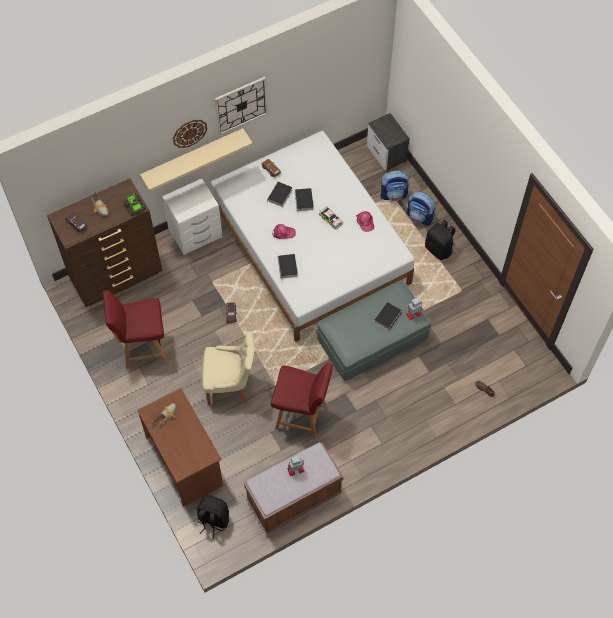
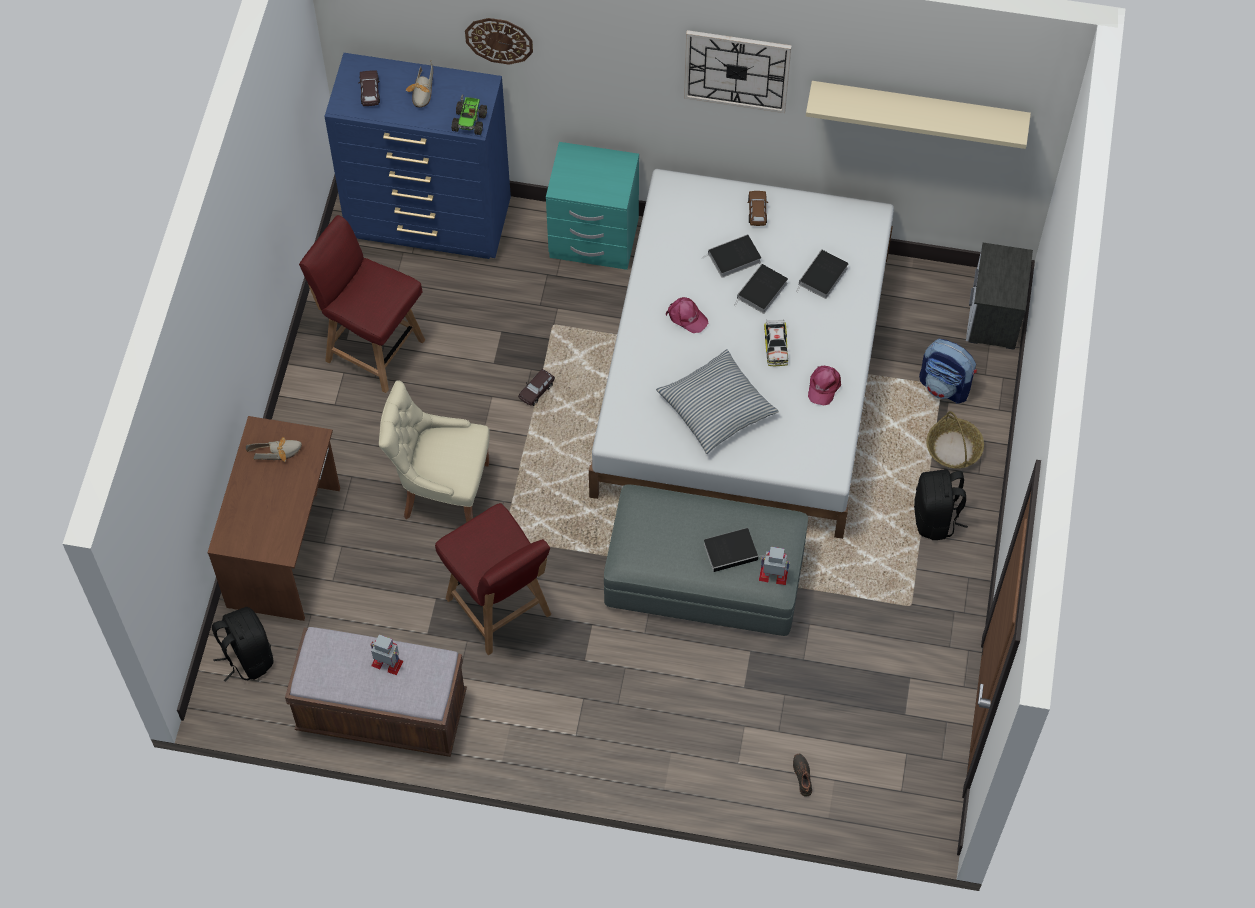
camera: 40 degrees right, 0 degrees up
(117, 276) = (430, 224): brown dresser -> blue dresser
(189, 133) = (630, 63): wall clock -> wall clock (499, 40)
(192, 157) = (629, 108): beige shelf -> beige shelf (918, 109)
(195, 234) = (593, 240): white nightstand -> turquoise nightstand
(230, 385) = (442, 490): beige chair -> beige chair turned 150 degrees clockwise
(288, 268) = (645, 372): book -> book (822, 277)
(330, 261) = (716, 407): none -> pillow
(420, 217) = (954, 449): backpack -> basket

